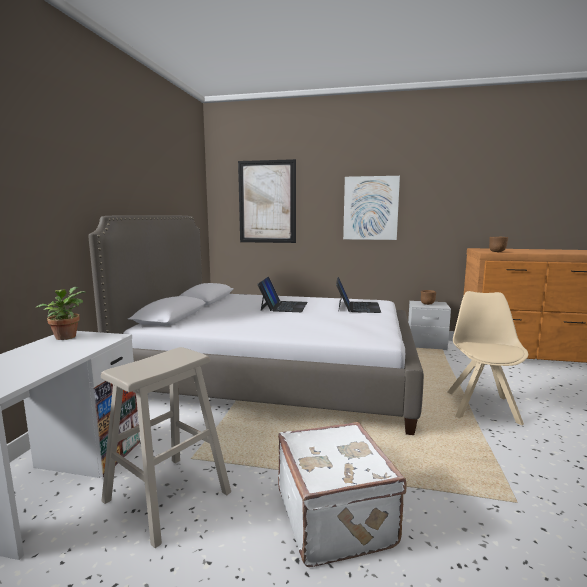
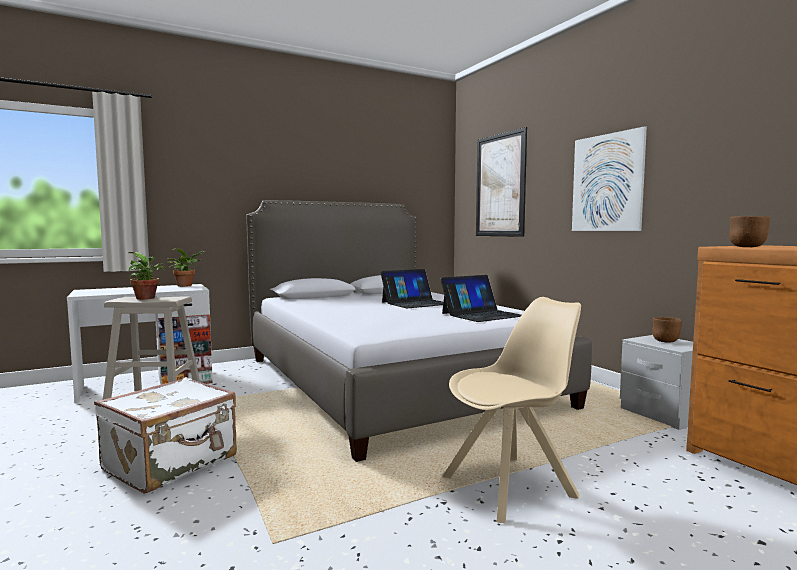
camera: 50 degrees right, 5 degrees down
(153, 363) = (147, 298): none -> potted plant

